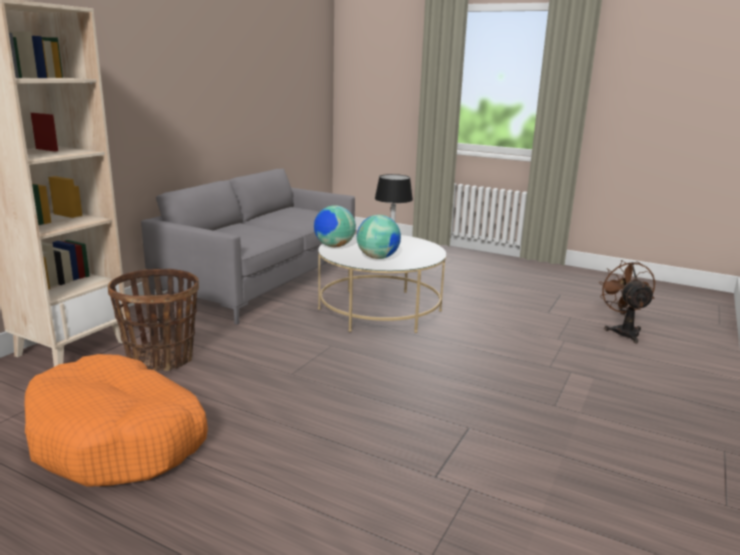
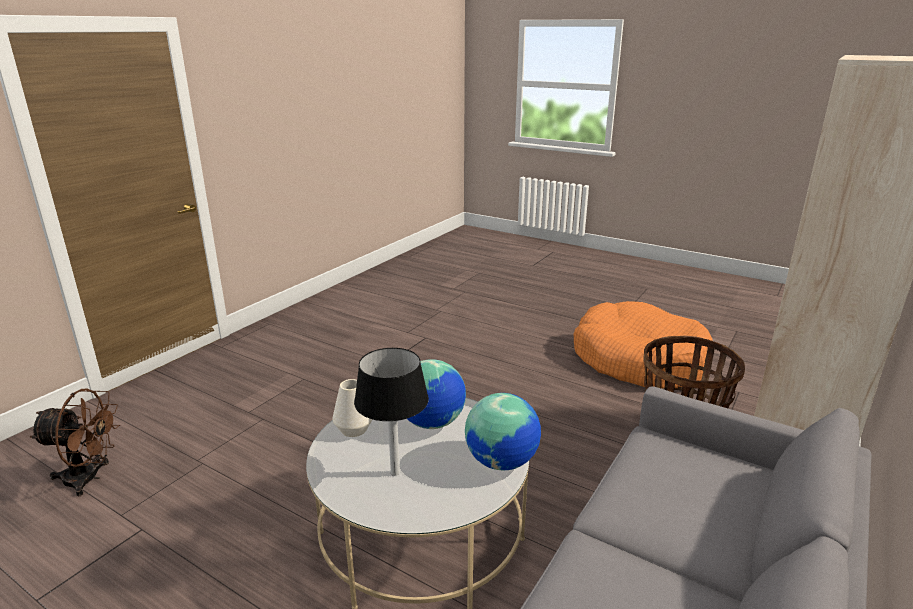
camera: 175 degrees left, 5 degrees up
(425, 256) = (353, 429): none -> white vase
(623, 331) = (90, 478): brown fan -> brown fan turned 90 degrees counterclockwise

